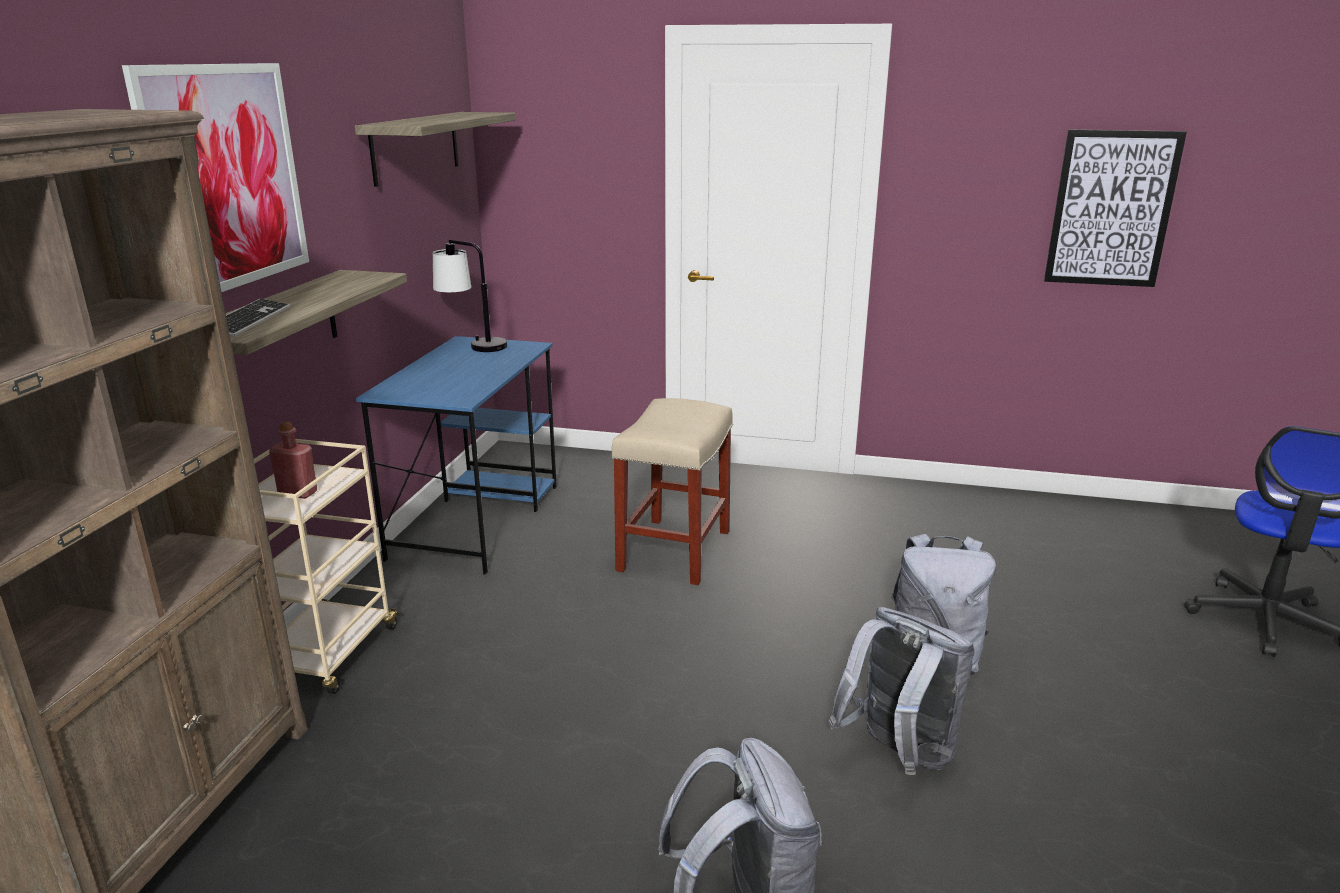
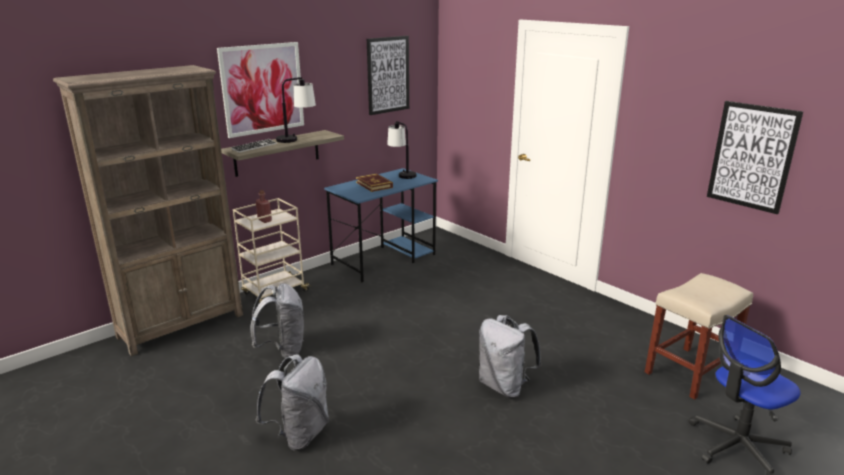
camera: 35 degrees right, 0 degrees up
(319, 293) = (296, 139): none -> table lamp
(416, 147) = (388, 75): shelf -> picture
(453, 373) = (374, 185): none -> book
(674, 551) = (450, 299): beige stool -> beige stool (689, 373)
(897, 755) = (432, 412): grey backpack -> grey backpack (283, 350)

